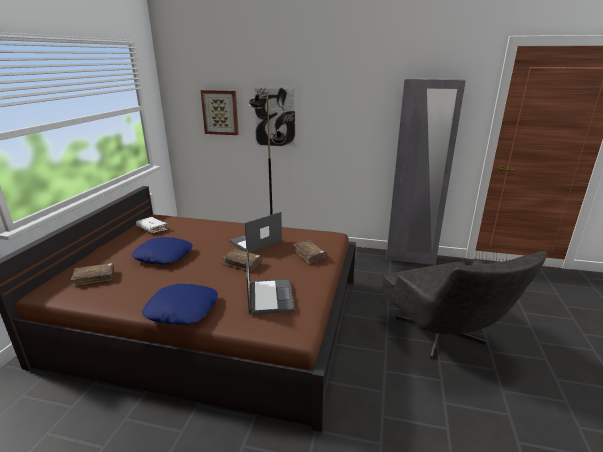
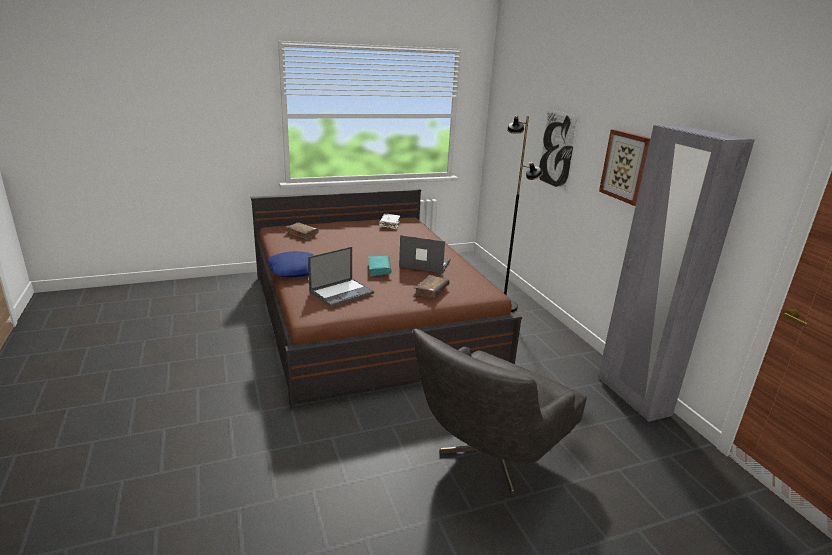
camera: 55 degrees right, 0 degrees up
(164, 256) = (356, 242): blue pillow -> none
(220, 112) = (520, 134): picture -> picture (626, 166)
(242, 264) = (379, 270): brown book -> turquoise book

